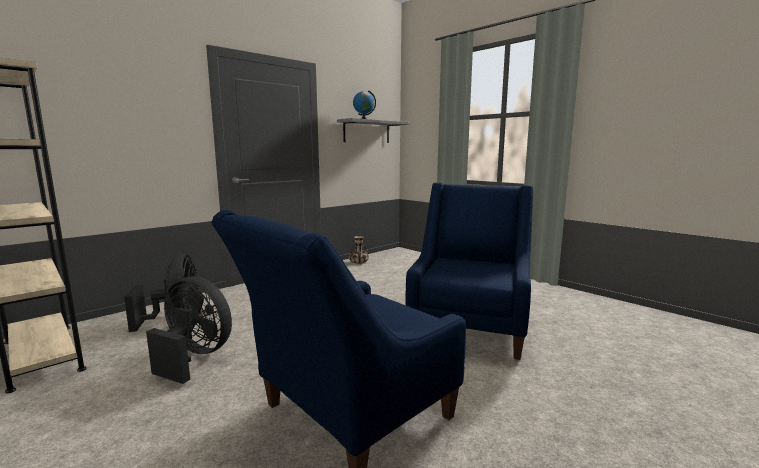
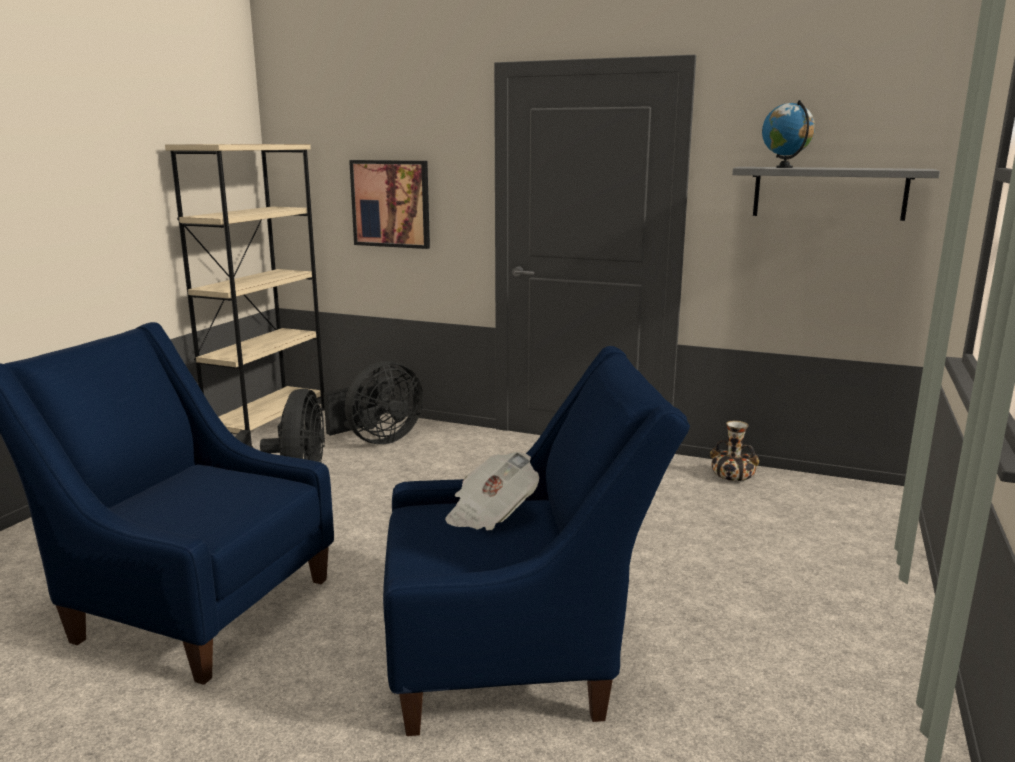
camera: 65 degrees right, 5 degrees up
(124, 138) = (391, 203): none -> picture
(449, 265) = (490, 514): none -> newspaper

